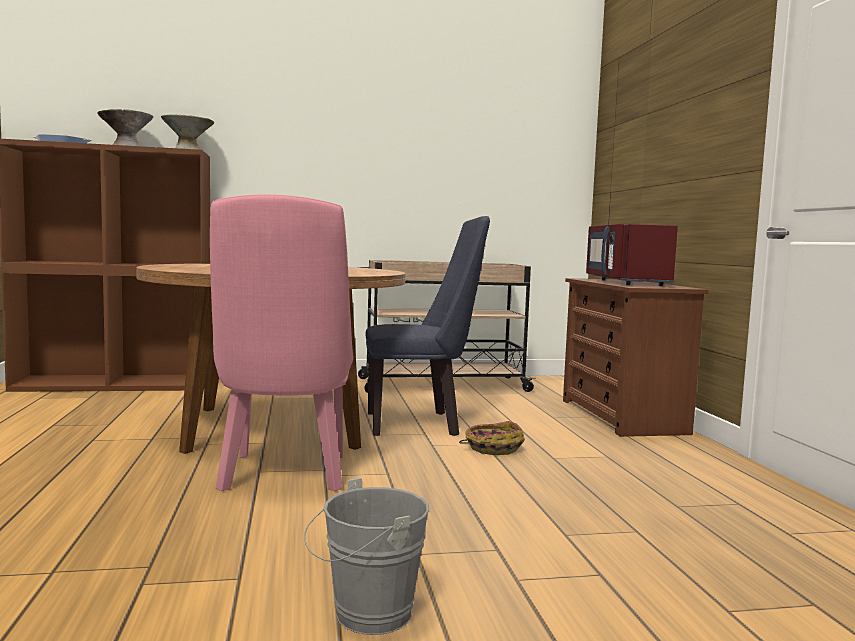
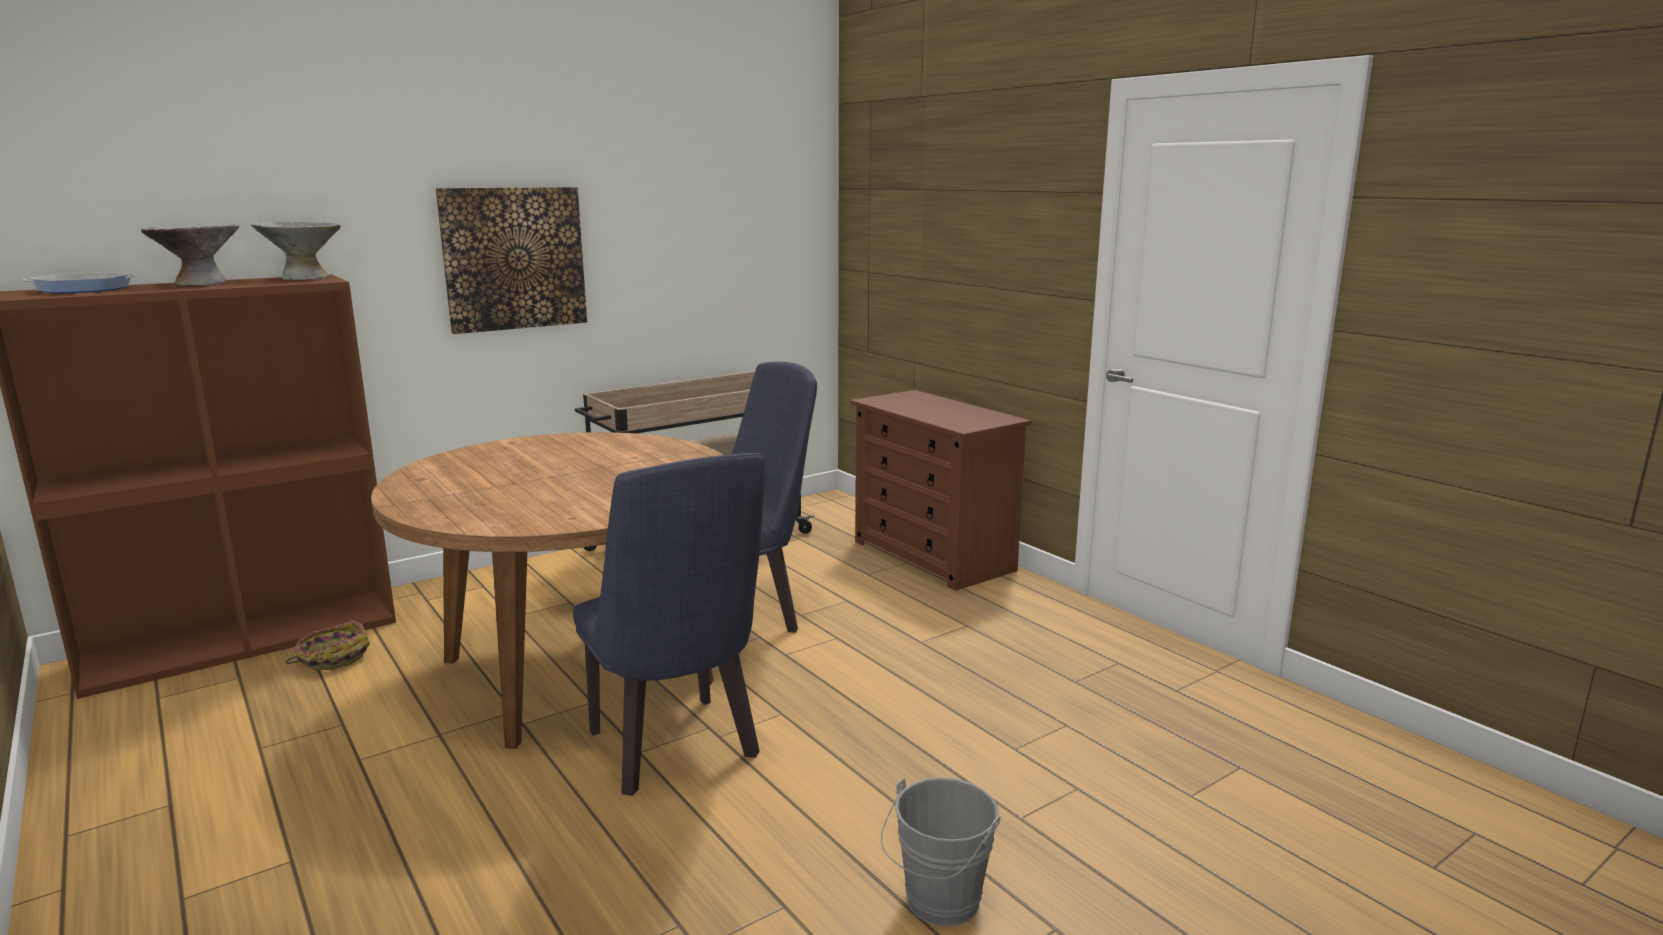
camera: 25 degrees left, 10 degrees up
(284, 477) = (677, 752): pink chair -> blue chair
(332, 160) = (514, 258): none -> picture
(492, 448) = (850, 642): basket -> basket (332, 658)
(625, 282) = (932, 410): red microwave -> none

